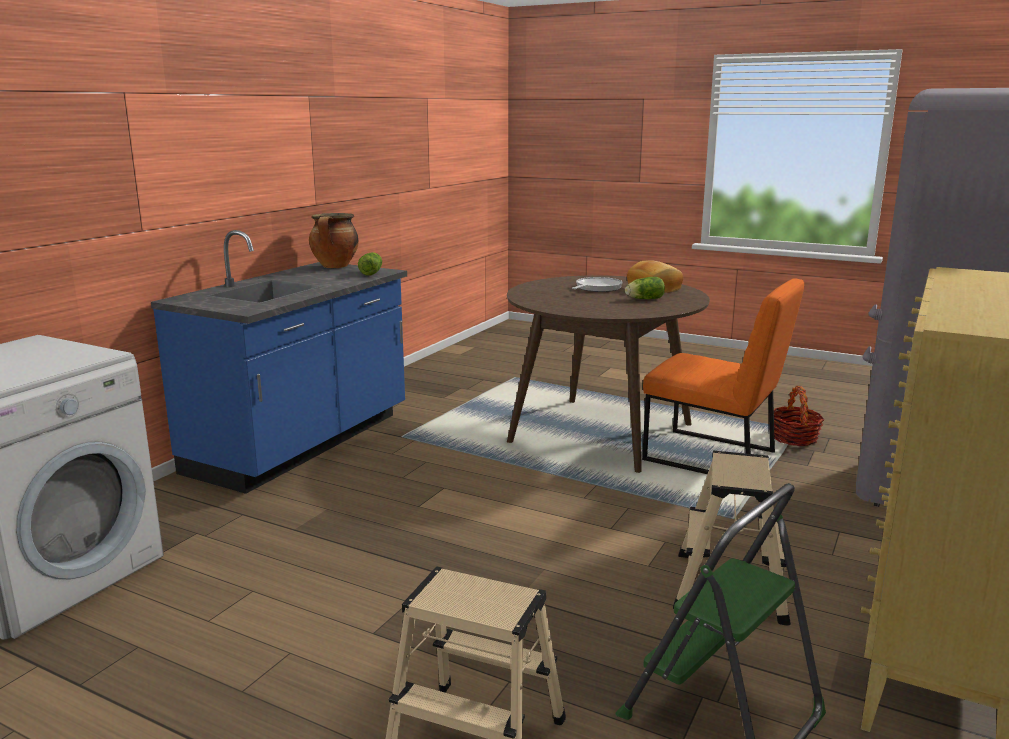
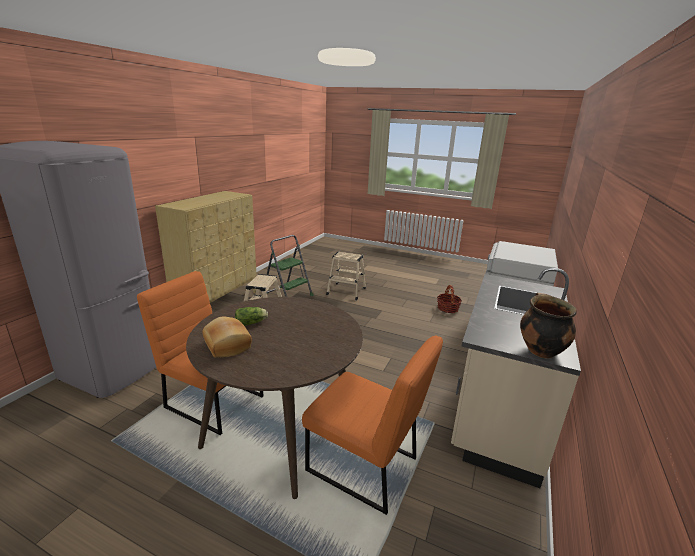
camera: 175 degrees right, 5 degrees up
(302, 444) = (497, 412): blue counter -> beige counter
(372, 272) = (487, 334): lettuce -> none
(502, 413) = (364, 466): none -> orange chair
(596, 288) = (281, 345): frying pan -> none
(794, 438) = (128, 427): basket -> basket (447, 308)

